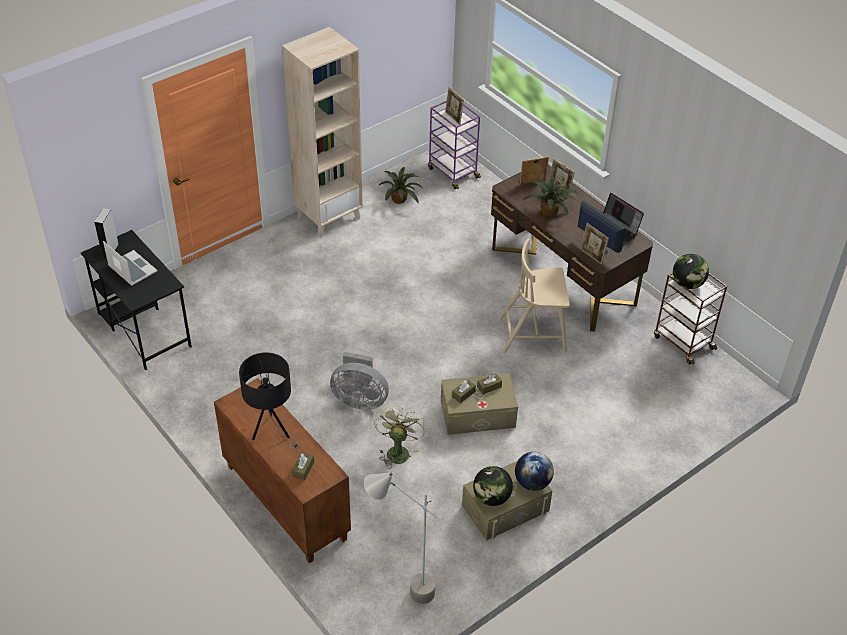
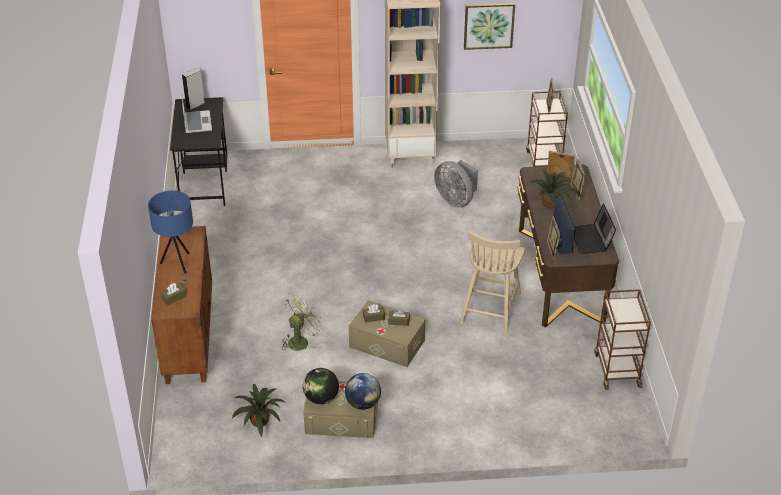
camera: 35 degrees right, 5 degrees down
(272, 432) = (178, 265): black table lamp -> blue table lamp
(359, 399) = (308, 293): grey fan -> grey fan (456, 200)
(377, 54) = (488, 25): none -> picture
(400, 200) = (480, 165): potted plant -> potted plant (260, 422)
(401, 590) = (210, 435): grey floor lamp -> none
(452, 172) = (543, 161): purple cart -> brown cart
(533, 334) = (490, 307): beige chair -> beige chair turned 105 degrees counterclockwise
(687, 284) = (622, 308): globe -> none

